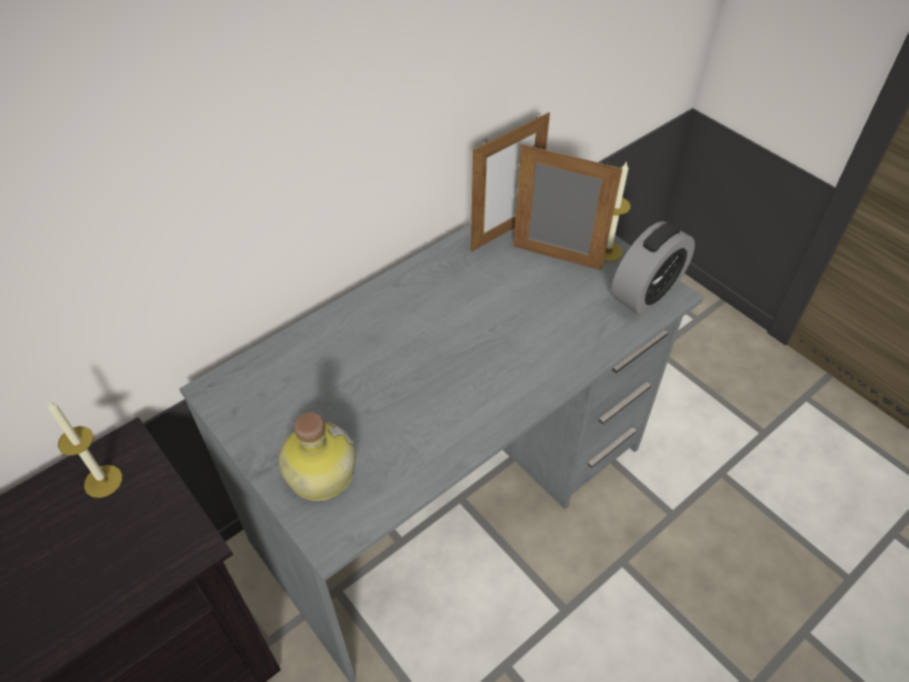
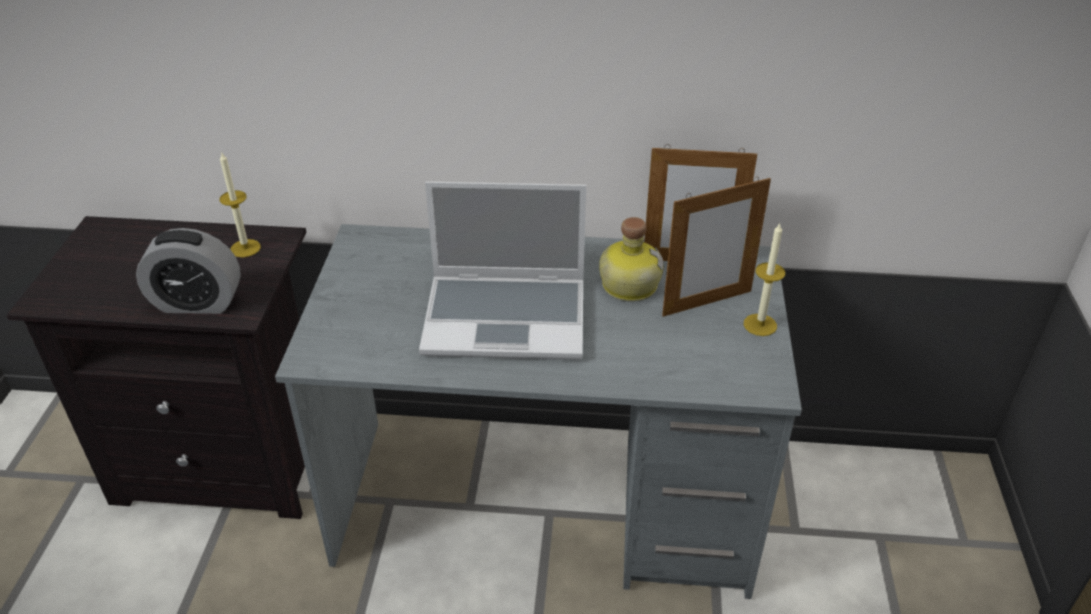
camera: 45 degrees right, 10 degrees down
(318, 473) = (350, 321): bottle -> bottle (628, 284)
(441, 371) = (507, 318): none -> laptop
(556, 258) = (707, 303): picture frame -> picture frame turned 90 degrees clockwise
(646, 293) = (749, 373): alarm clock -> alarm clock (197, 303)

